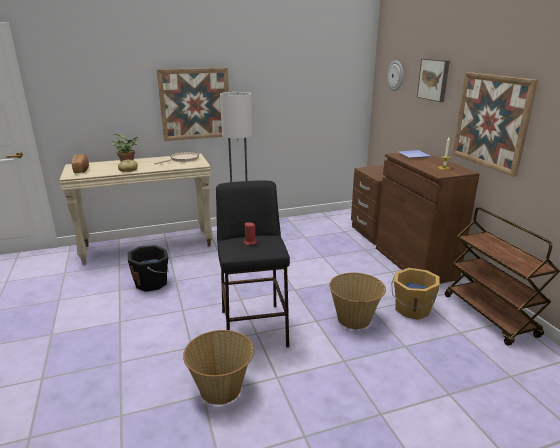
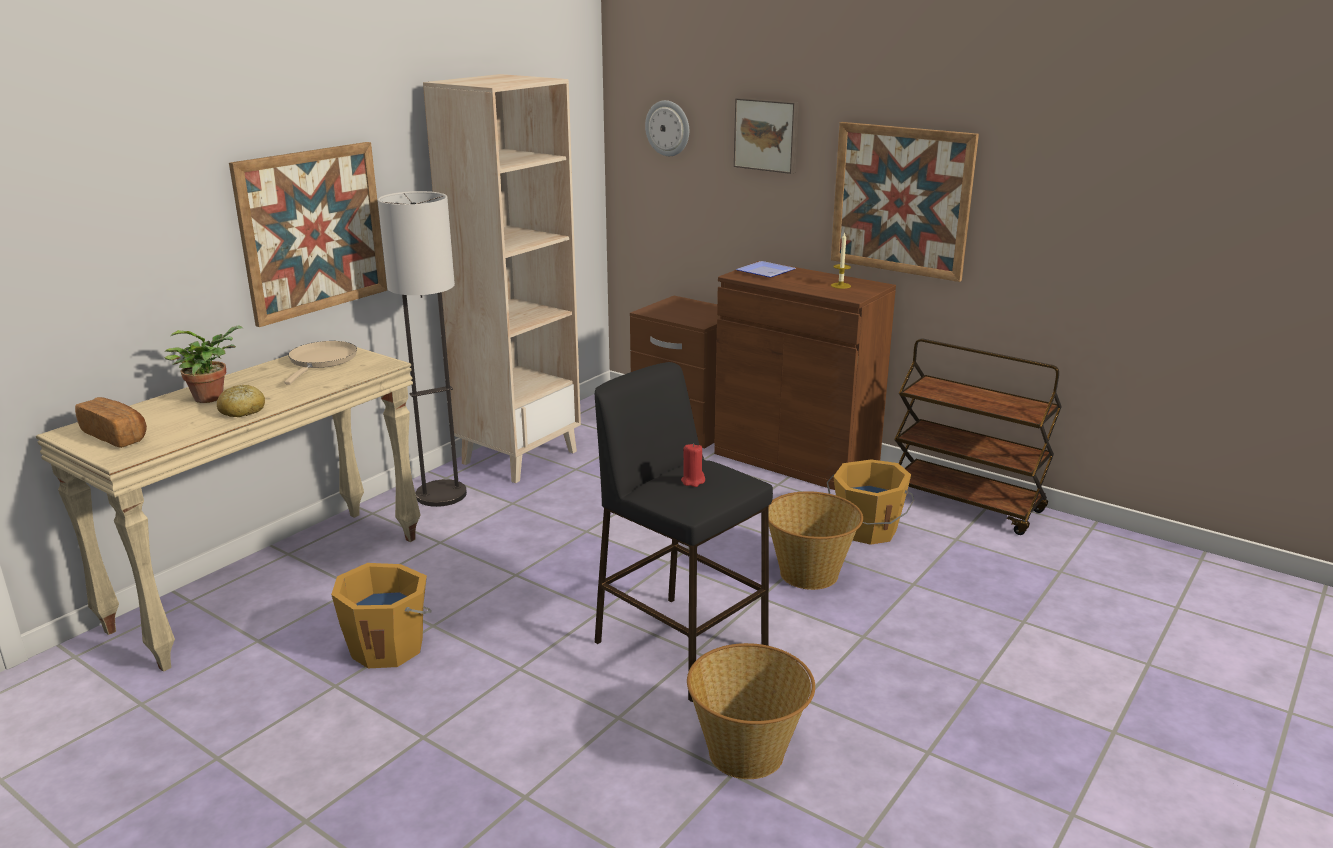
camera: 35 degrees left, 0 degrees up
(152, 283) = (389, 646): black bucket -> orange bucket
(288, 226) = (519, 457): none -> beige bookcase

